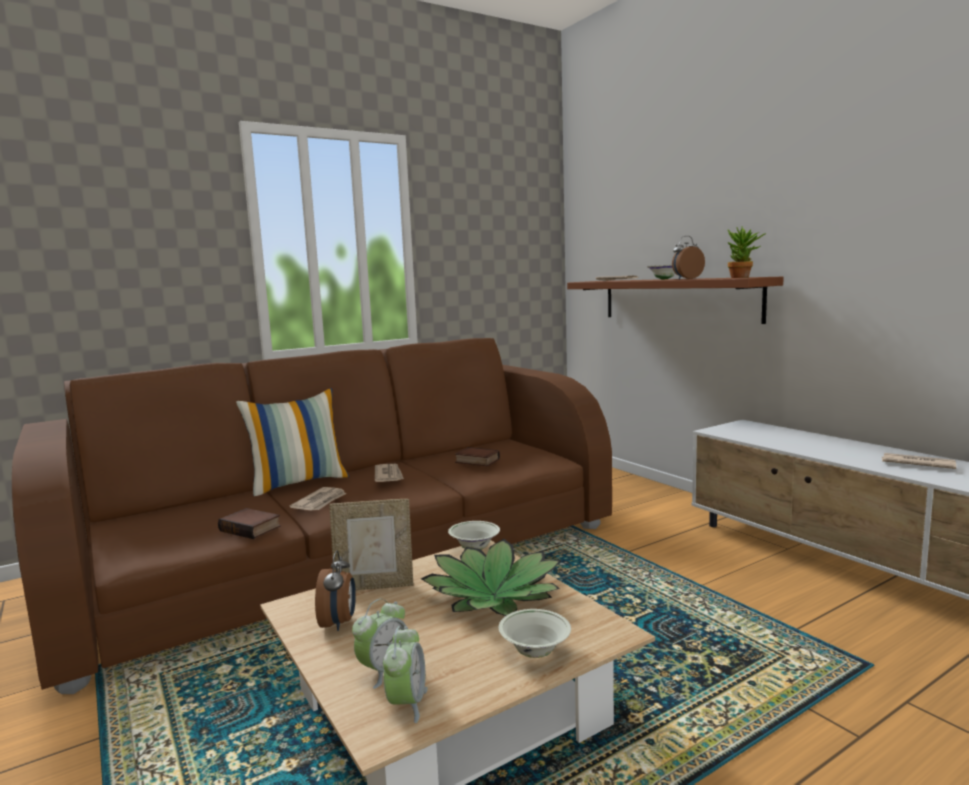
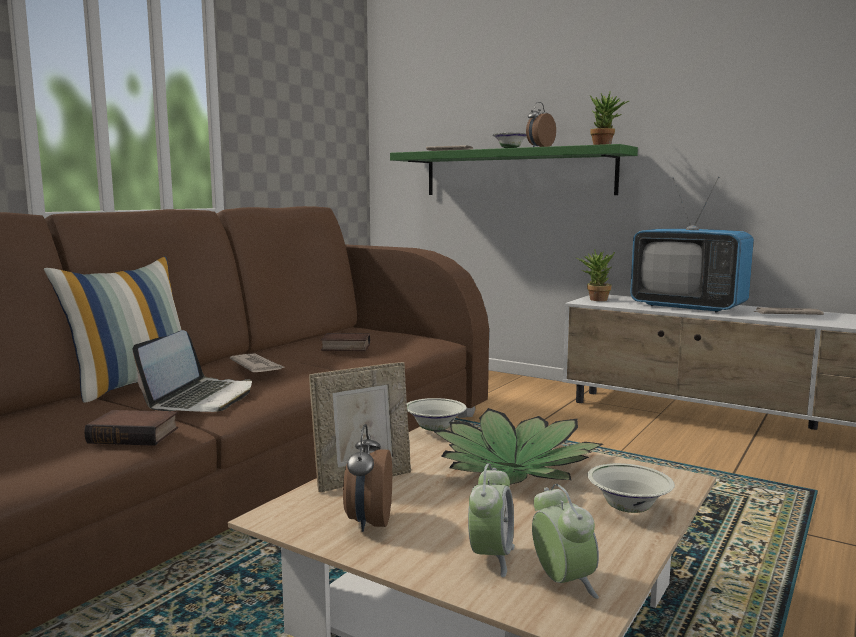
camera: 25 degrees left, 0 degrees up
(320, 502) = (201, 398): newspaper -> laptop
(339, 623) = (368, 522): alarm clock -> alarm clock turned 150 degrees counterclockwise
(677, 299) = (516, 173): brown shelf -> green shelf
(728, 428) = (594, 299): none -> potted plant
(814, 445) = (688, 307): none -> television

